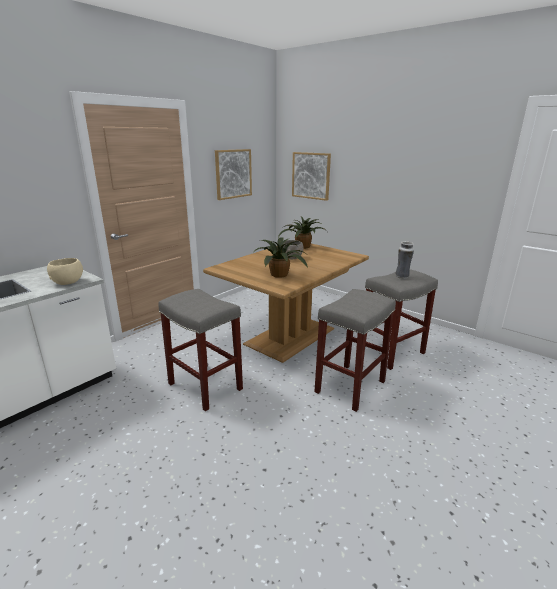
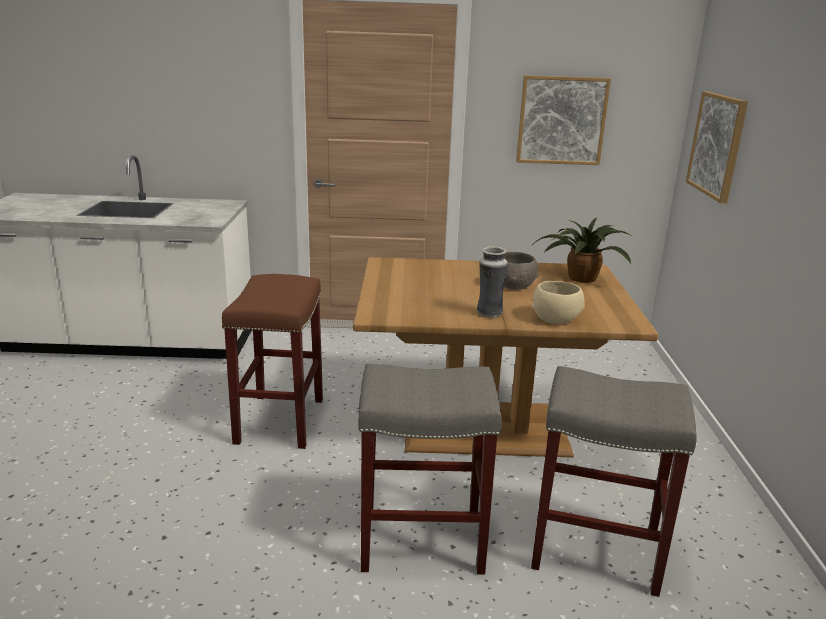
camera: 50 degrees right, 0 degrees up
(67, 281) = (194, 219): beige bowl -> beige bowl (555, 318)
(204, 386) = (279, 420): grey stool -> brown stool
(281, 275) = (425, 300): potted plant -> none
(402, 277) = (623, 392): vase -> vase (489, 314)

